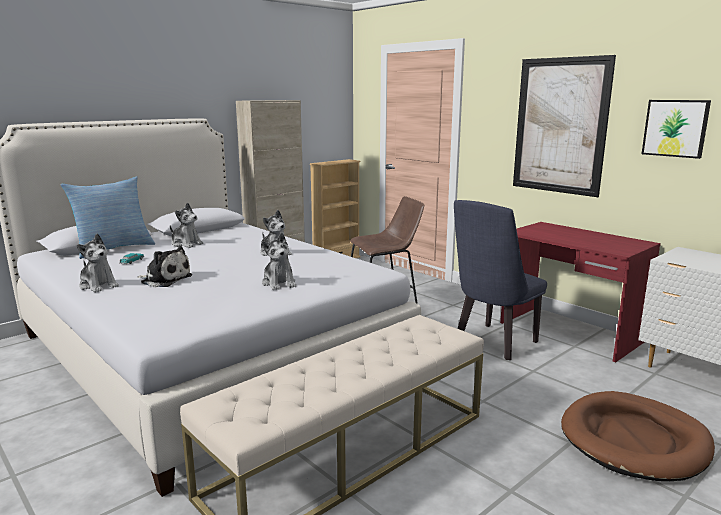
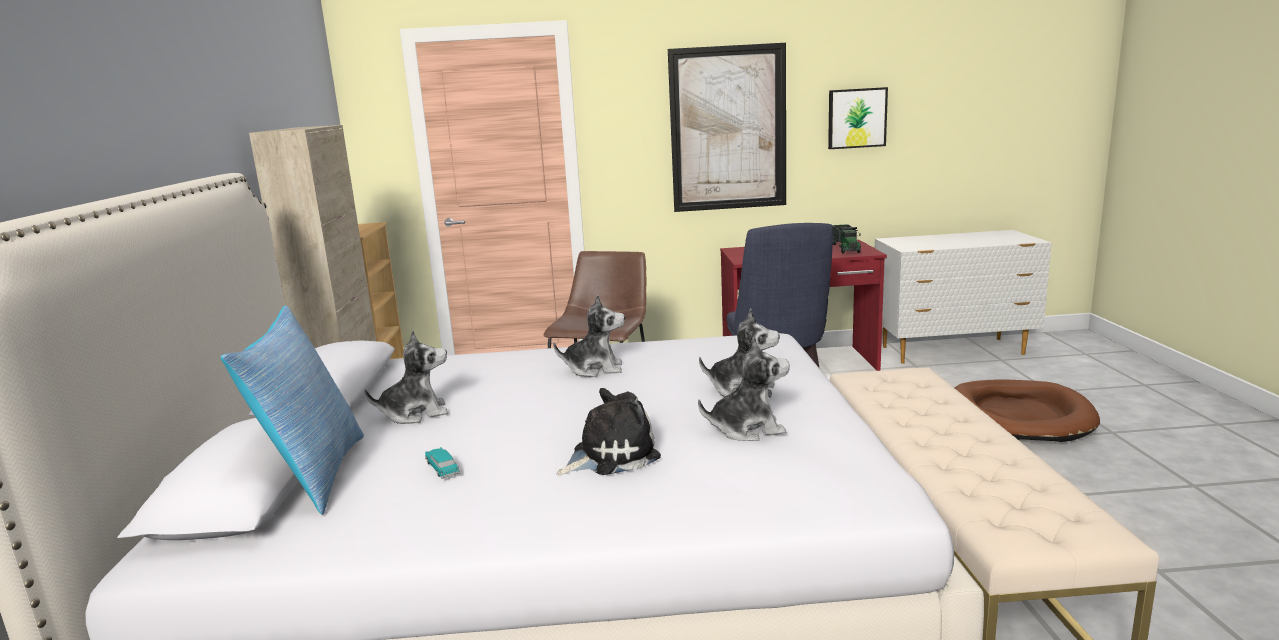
camera: 50 degrees left, 0 degrees up
(98, 285) = (551, 514): plush toy -> plush toy (747, 429)
(617, 245) = (845, 248): none -> toy truck

